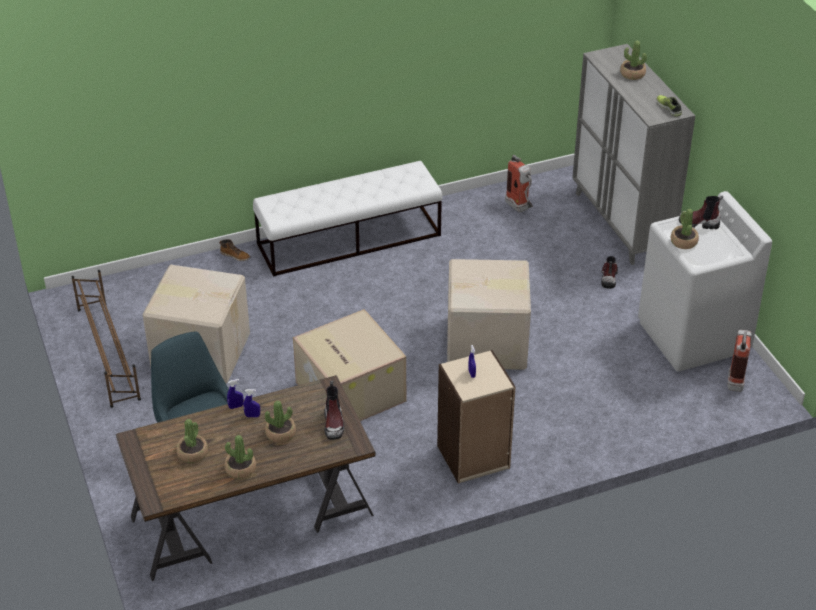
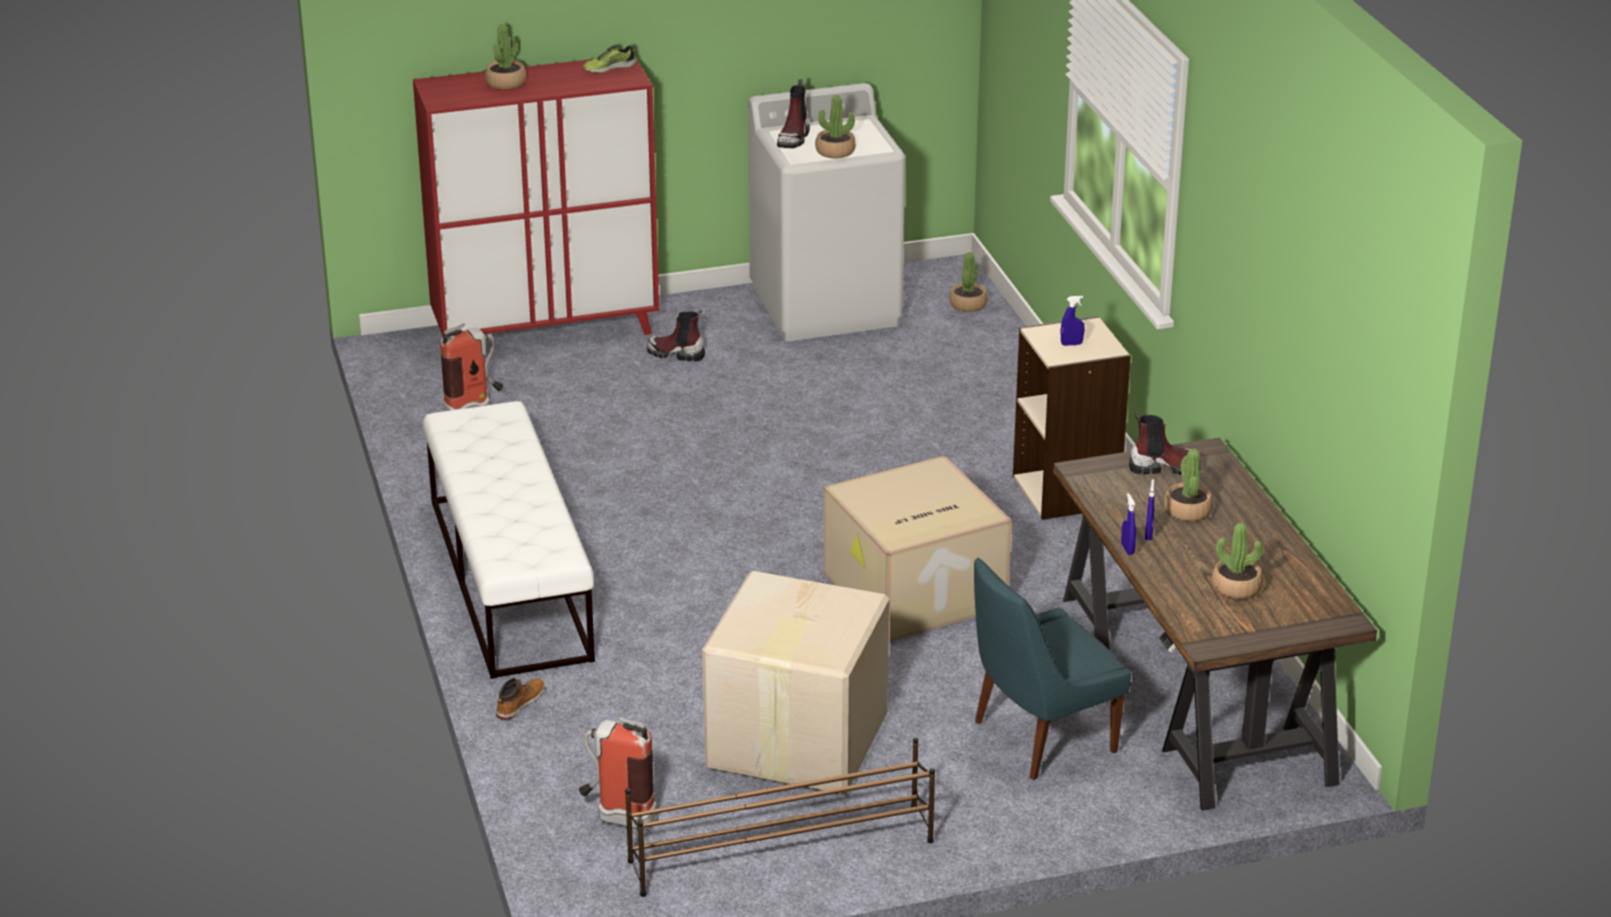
camera: 85 degrees left, 10 degrees down
(240, 469) = (1267, 545): potted plant -> potted plant (968, 305)
(487, 344) = (817, 464): cardboard box -> none
(621, 224) = (546, 331): grey cabinet -> red cabinet
(735, 378) = (917, 287): fire extinguisher -> fire extinguisher (617, 818)

